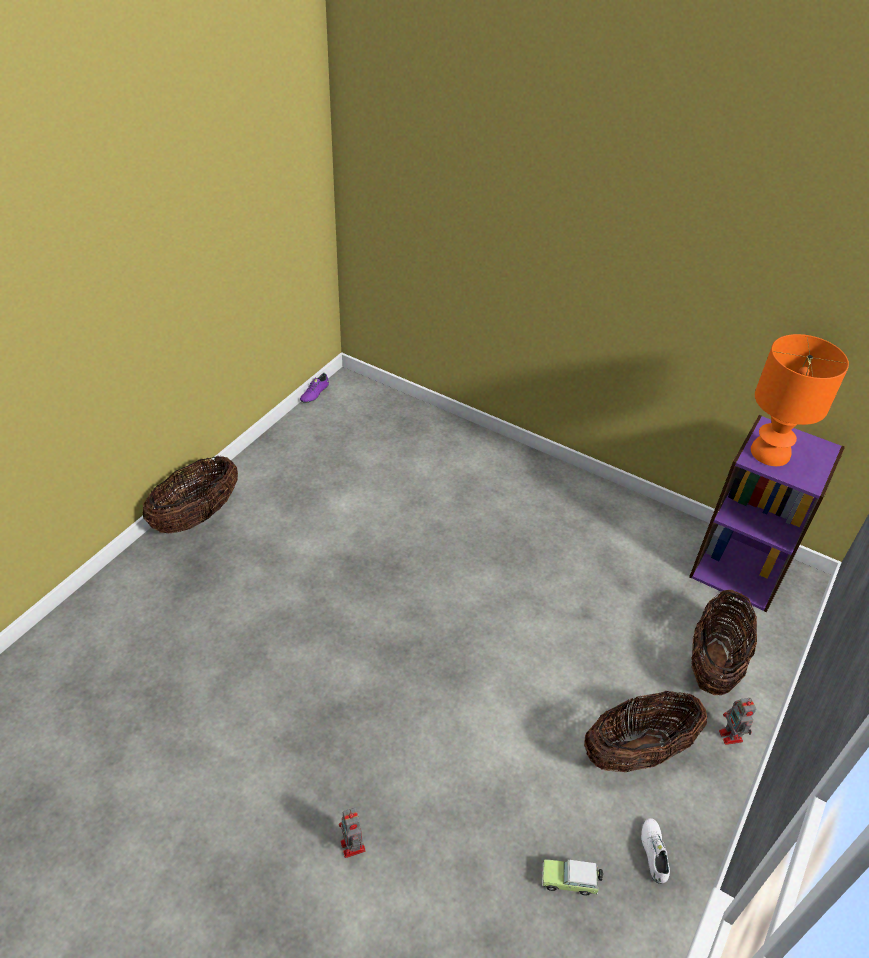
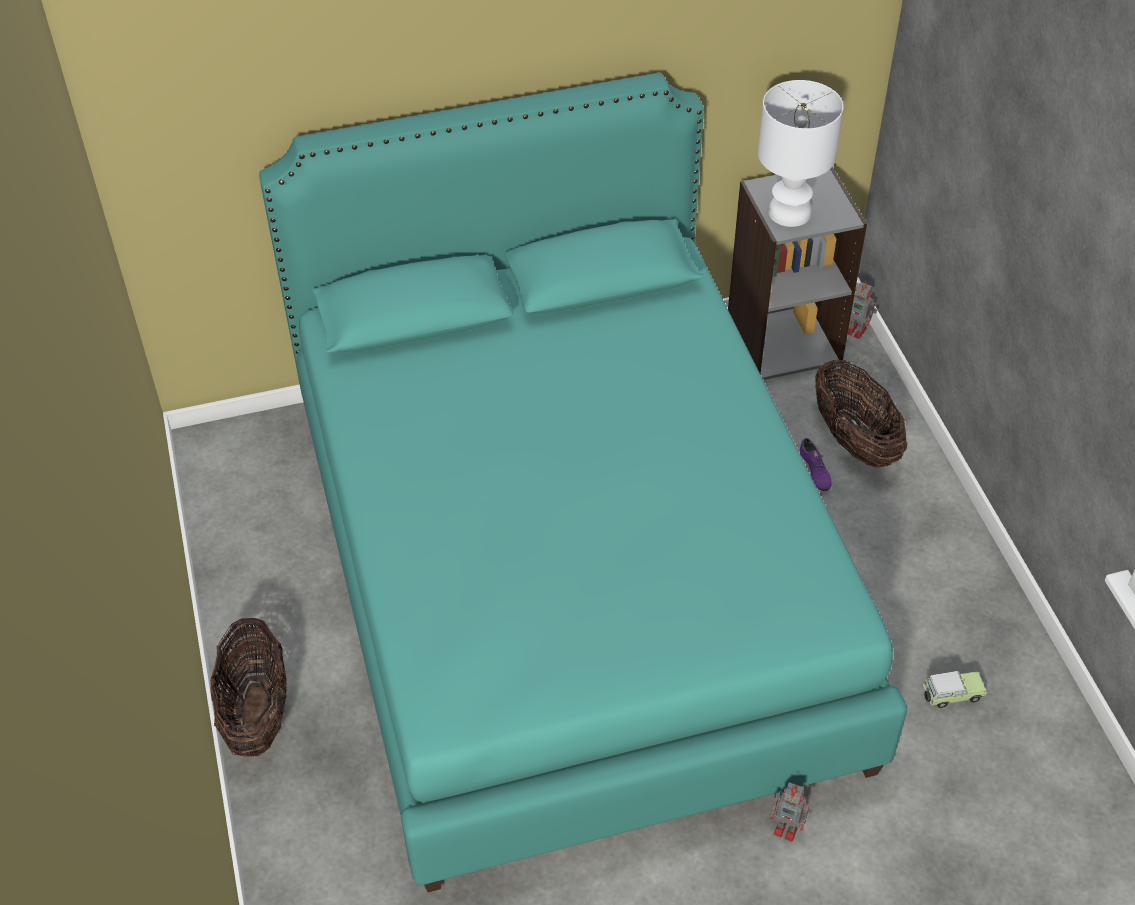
camera: 45 degrees left, 5 degrees up
(314, 394) = (186, 484): purple shoe -> purple shoe (814, 471)
(429, 586) = (568, 576): none -> turquoise bed
(570, 881) = (950, 695): toy car -> toy car turned 150 degrees counterclockwise
(637, 752) = (884, 560): basket -> none
(654, 853) = (976, 622): white shoe -> none
(731, 737) = (928, 489): toy robot -> toy robot (857, 330)
(739, 568) = (783, 341): purple bookcase -> grey bookcase
(769, 453) = (789, 213): orange table lamp -> white table lamp

